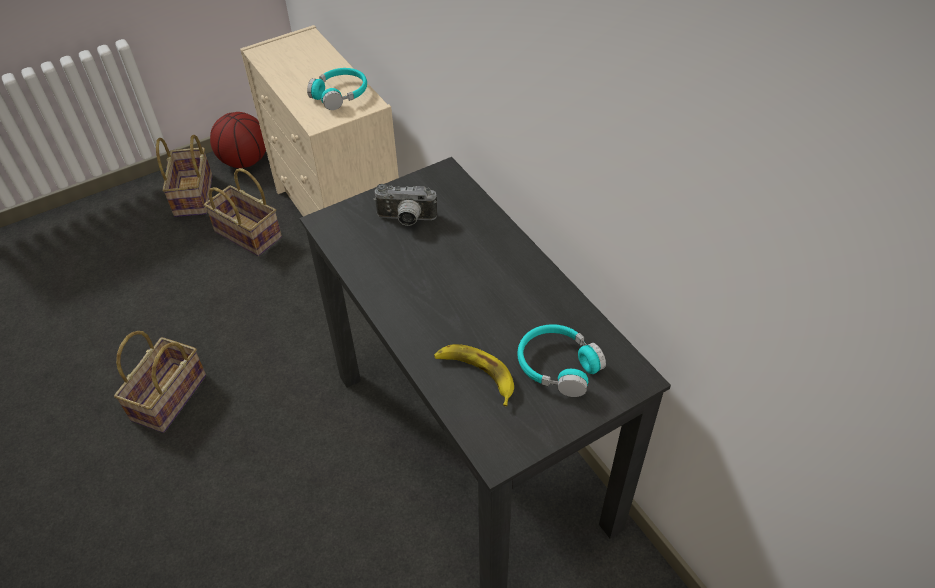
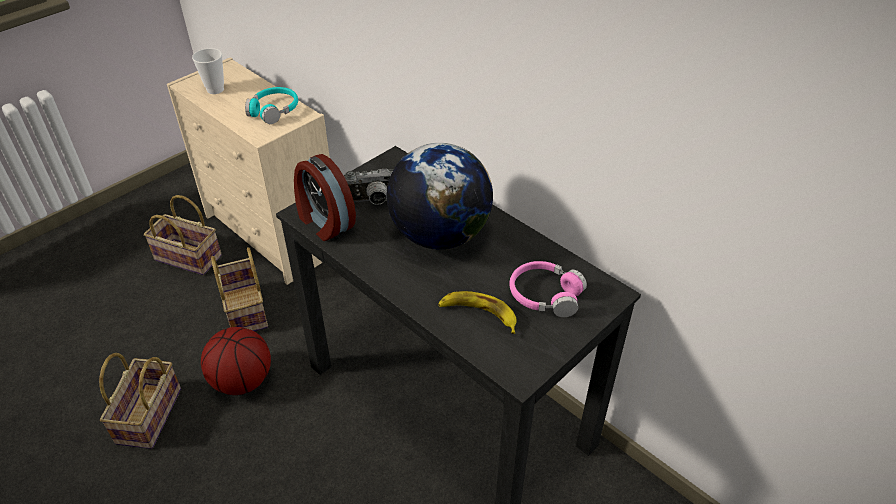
camera: 15 degrees left, 5 degrees down
(195, 197) = (126, 232): basket -> basket (247, 310)
(245, 161) = (167, 194): basketball -> basketball (242, 380)
(287, 61) = (215, 89): none -> cup
(346, 236) = (324, 222): none -> alarm clock
(464, 272) = (439, 235): none -> globe
(558, 366) = (545, 295): turquoise headphones -> pink headphones

